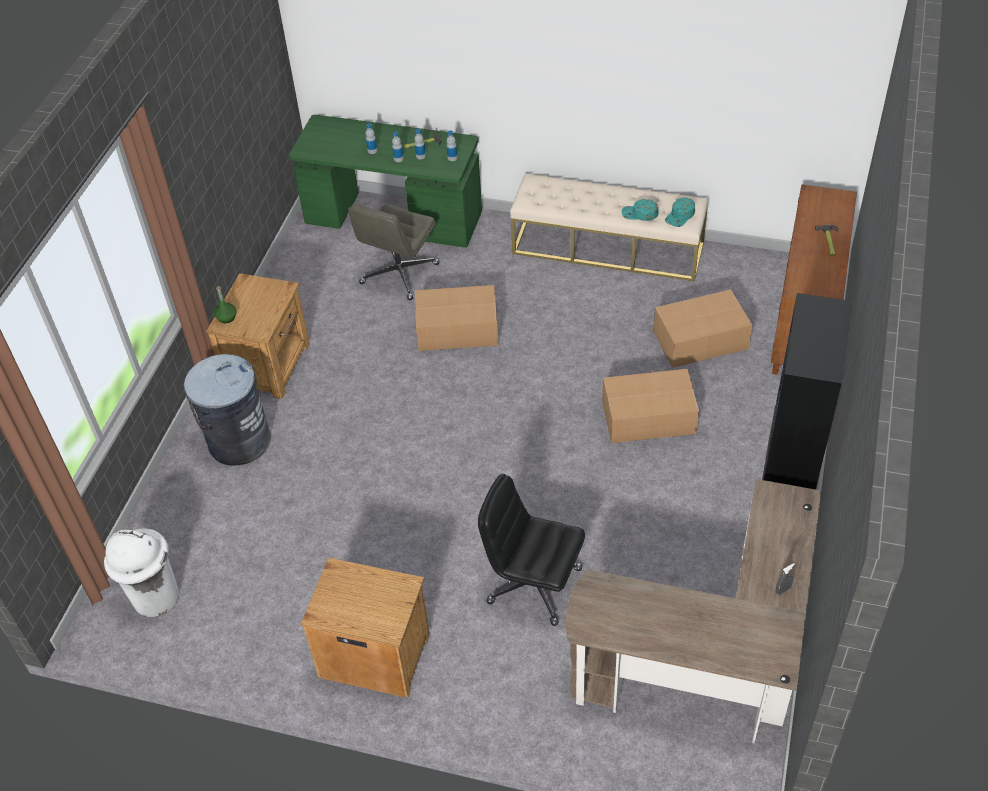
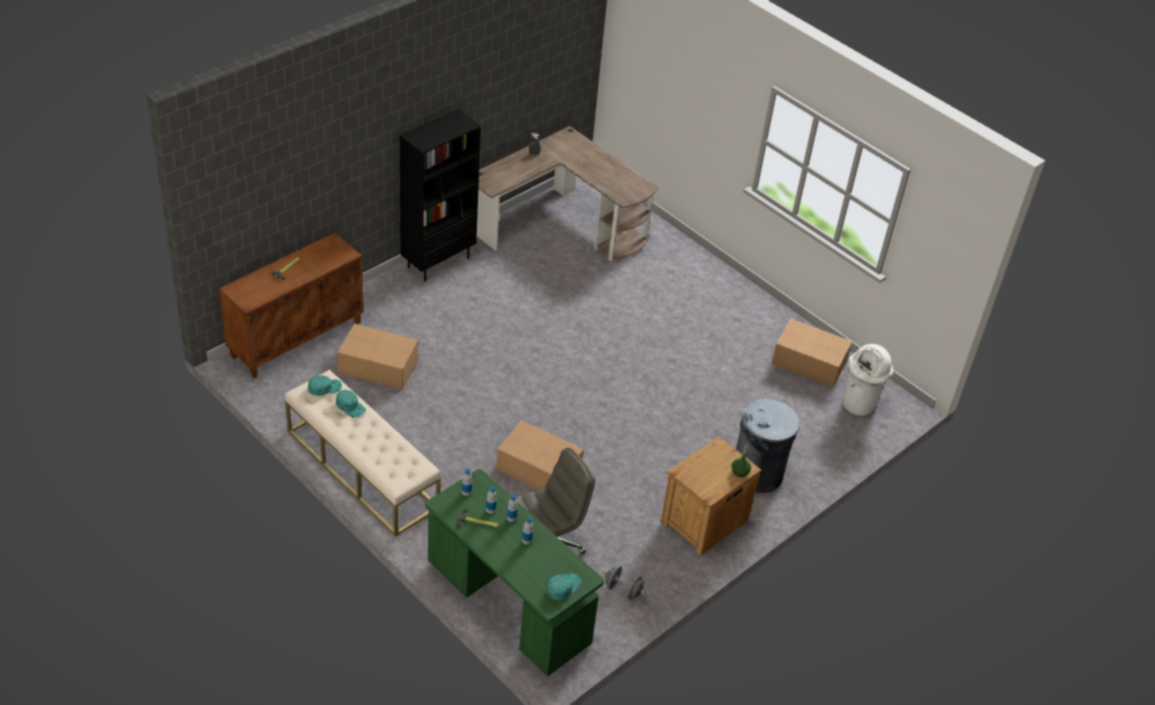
camera: 155 degrees left, 5 degrees down
(306, 273) = (623, 590): none -> grey dumbbell
(317, 136) = (563, 587): none -> turquoise cap
(373, 654) = (739, 312): brown nightstand -> none
(533, 585) = (624, 297): black office chair -> none
(647, 417) = (468, 341): cardboard box -> cardboard box (810, 363)

